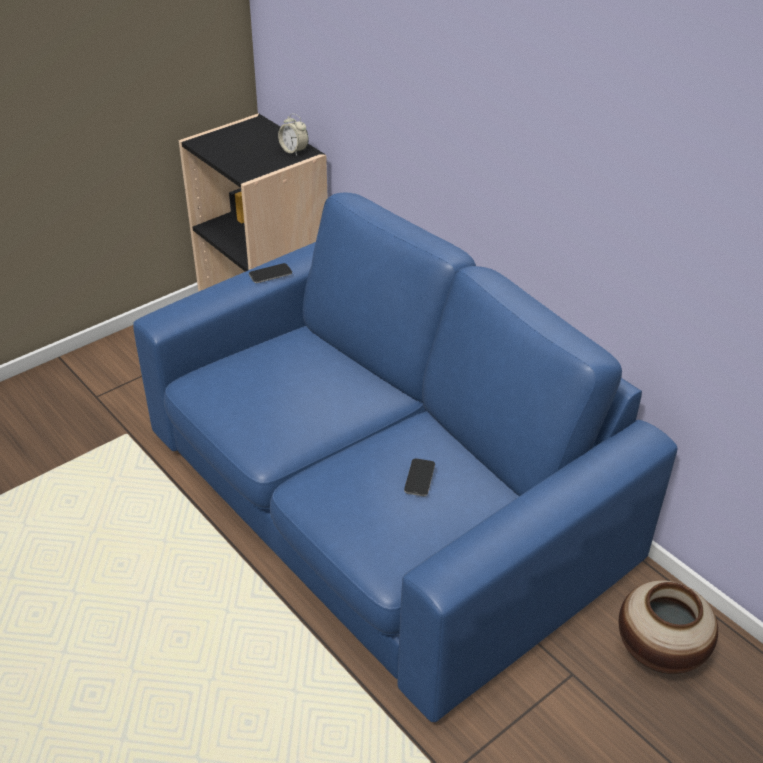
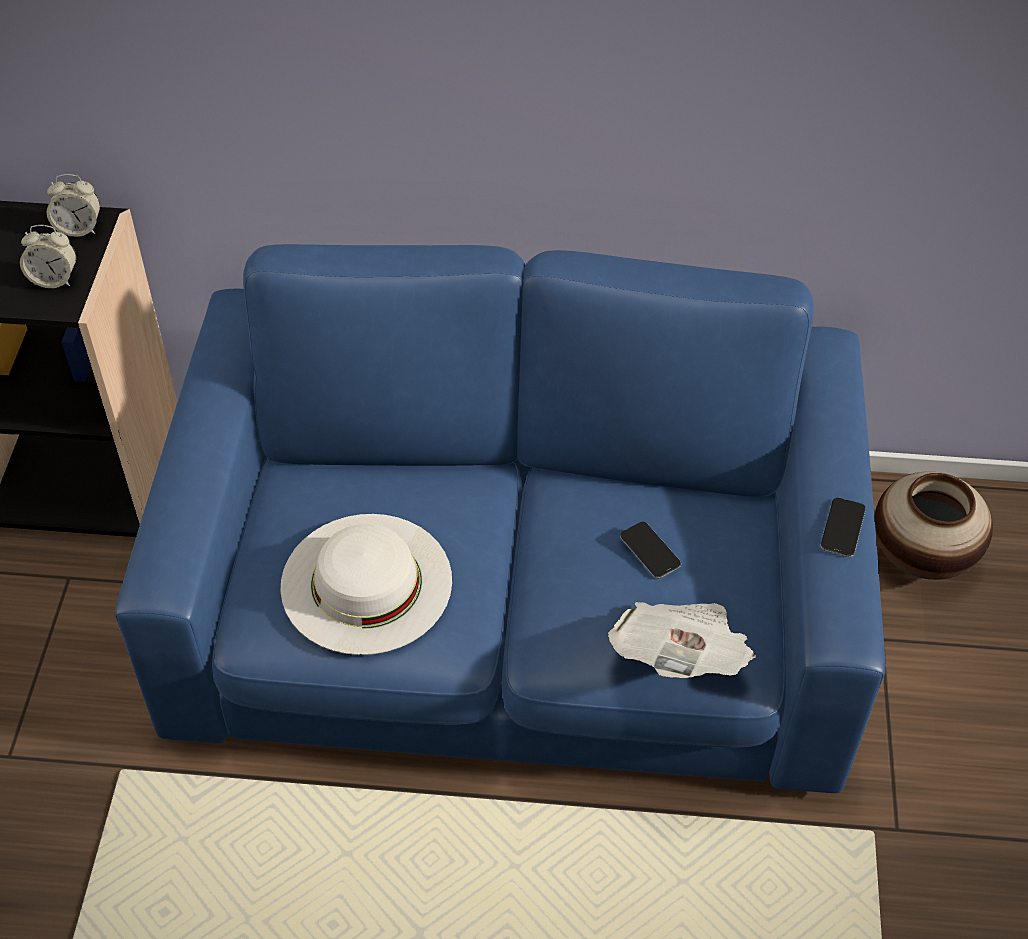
camera: 45 degrees left, 10 degrees up
(255, 163) = (54, 279): none -> alarm clock
(264, 393) = (366, 582): none -> white hat
(270, 274) = (212, 423): phone -> phone (842, 528)
(364, 536) = (681, 658): none -> newspaper

